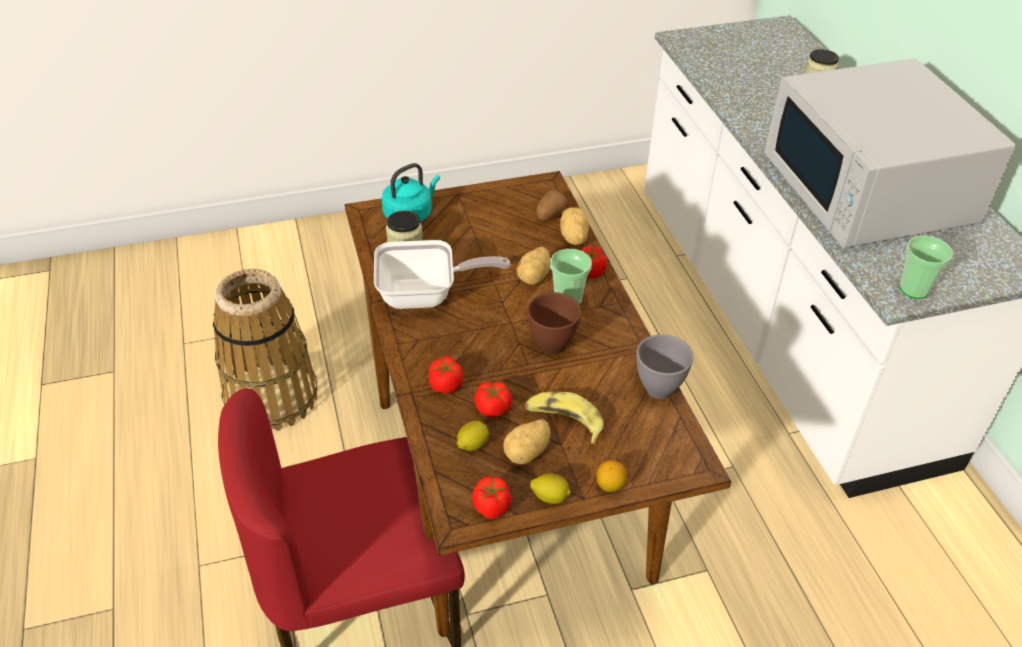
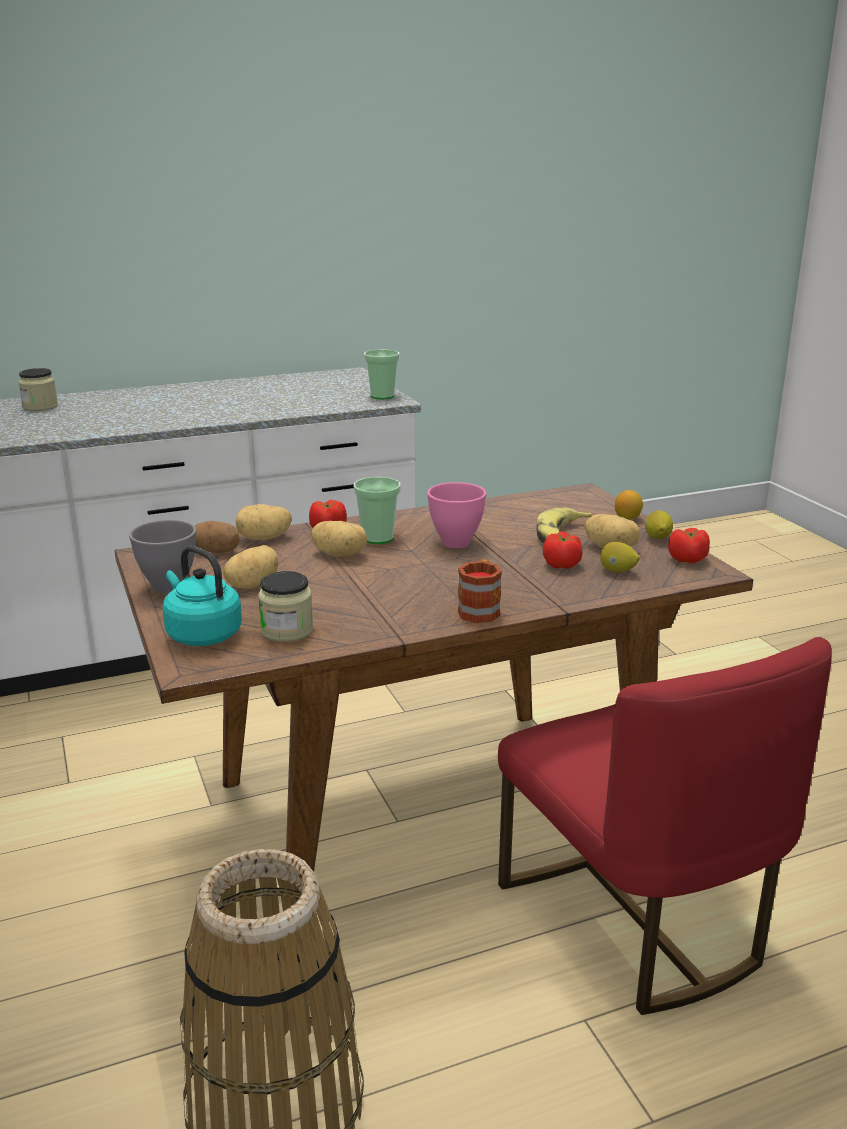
camera: 95 degrees left, 20 degrees down
(415, 345) = (480, 609): none -> mug
(426, 295) = (385, 610): frying pan -> none
(446, 385) = (538, 588): tomato -> none
(484, 233) = (251, 584): none -> potato
(551, 345) = (454, 543): brown bowl -> pink bowl
(659, 389) = (499, 502): grey bowl -> grey bowl (167, 587)
(868, 191) = (242, 400): white microwave -> none

